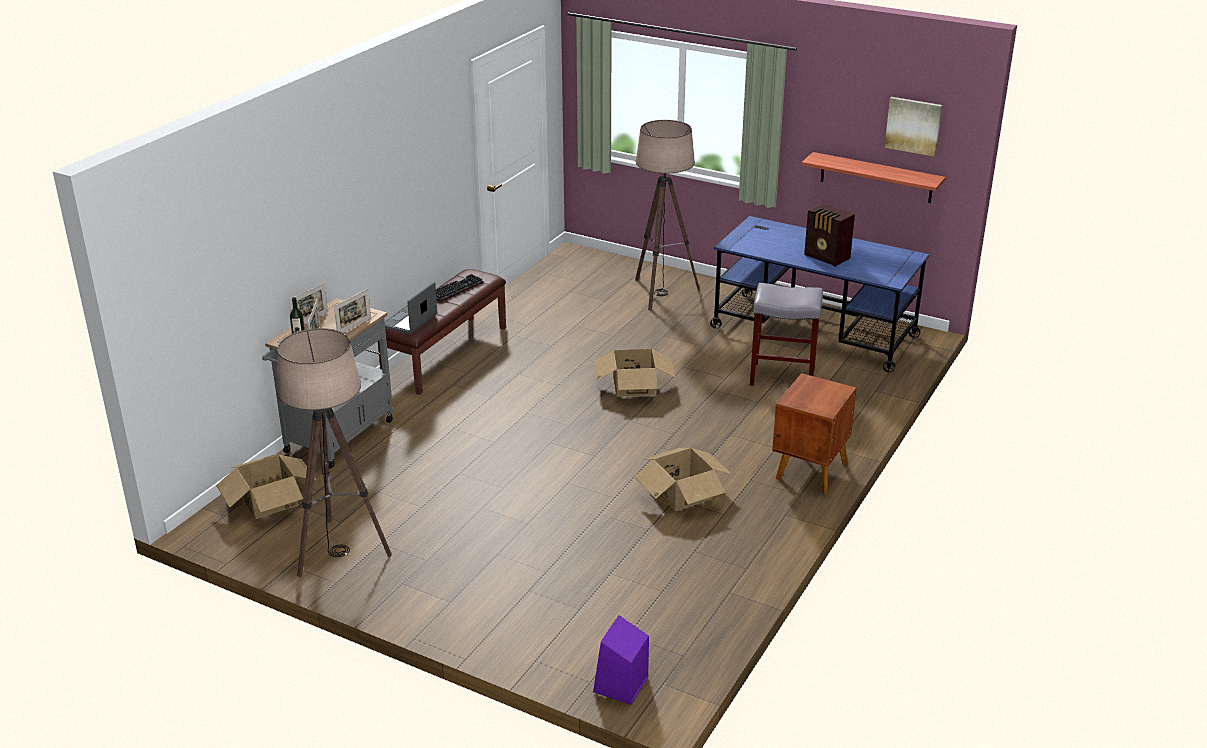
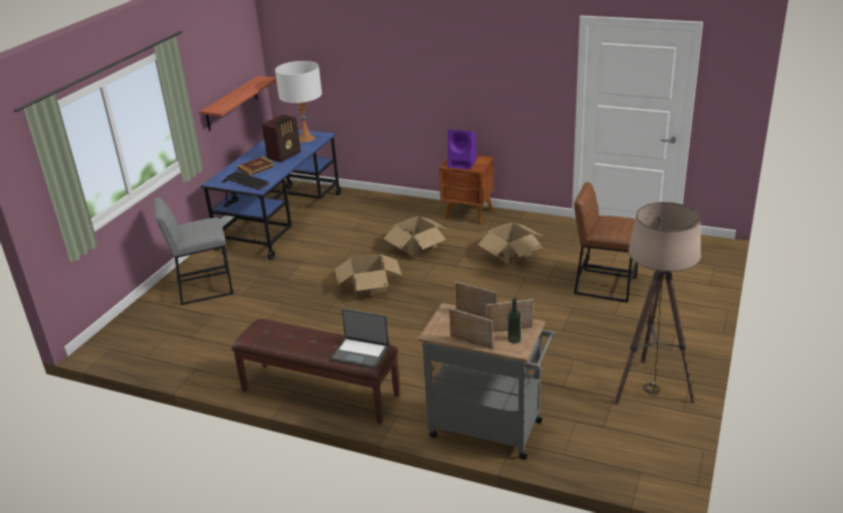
camera: 95 degrees left, 0 degrees up
(269, 500) = (604, 448): cardboard box -> cardboard box (416, 246)
(456, 289) = (287, 338): keyboard -> keyboard (246, 182)
(571, 559) = (604, 285): none -> brown chair
(620, 686) = (709, 256): purple speaker -> purple speaker (463, 163)
(662, 293) = (204, 288): floor lamp -> grey chair
(781, 377) = (349, 229): grey stool -> none
(790, 242) = (256, 168): none -> book
(883, 270) = (306, 138): none -> white table lamp
(913, 125) = (237, 51): picture -> none

